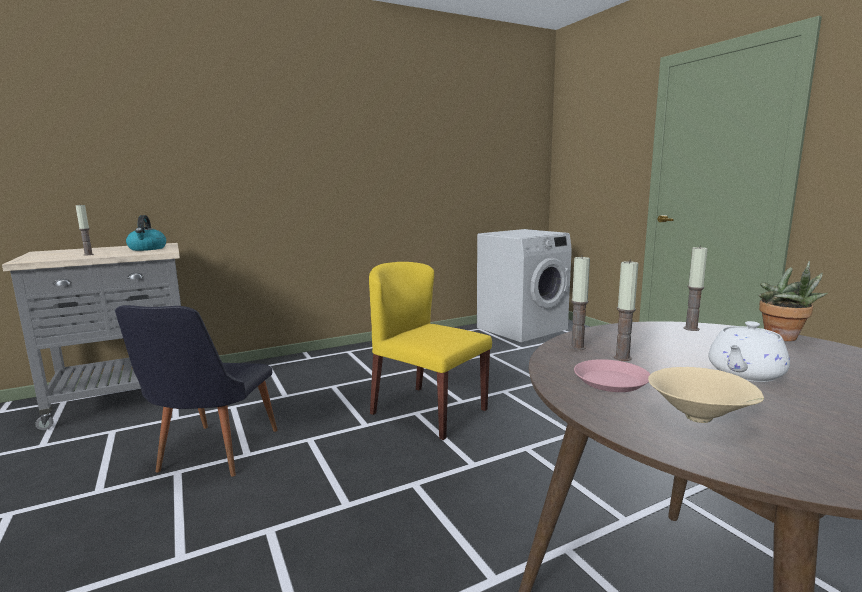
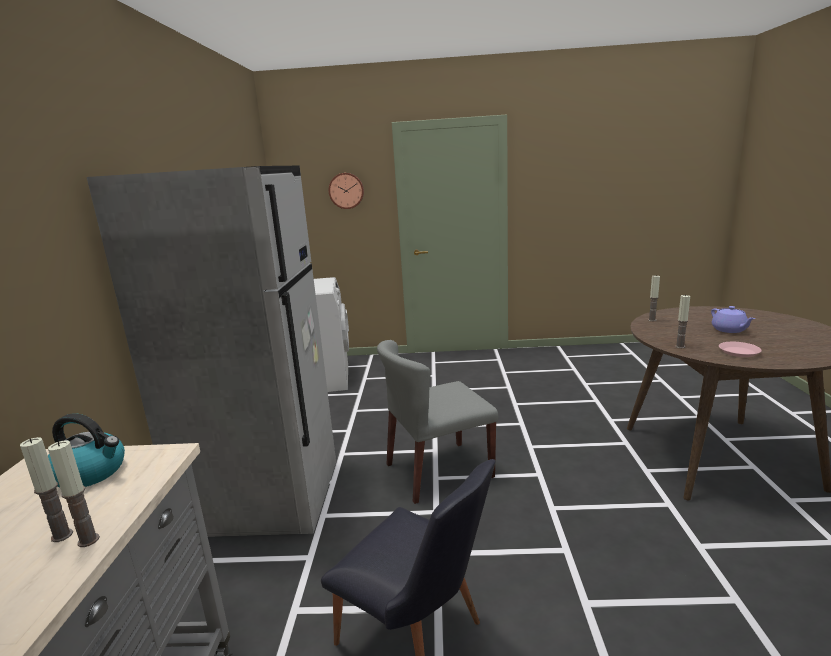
camera: 60 degrees left, 5 degrees up
(344, 362) = (264, 495): none -> grey fridge
(428, 411) = (438, 471): yellow chair -> grey chair
(607, 142) = (346, 190): none -> wall clock
(622, 358) = (701, 342): candle -> candle (88, 540)
(701, 419) = (787, 349): beige bowl -> none
(744, 374) = (729, 330): white teapot -> purple teapot
(784, 338) = (676, 311): potted plant -> none

